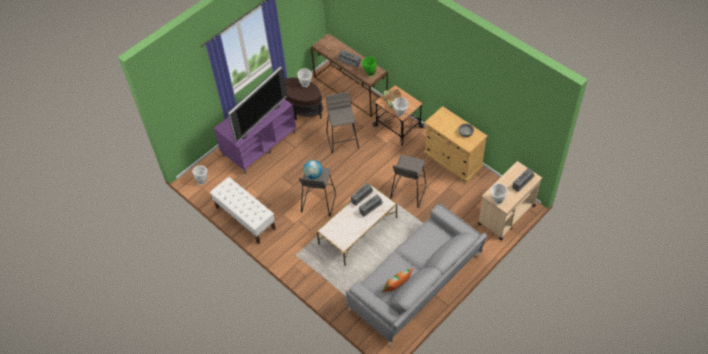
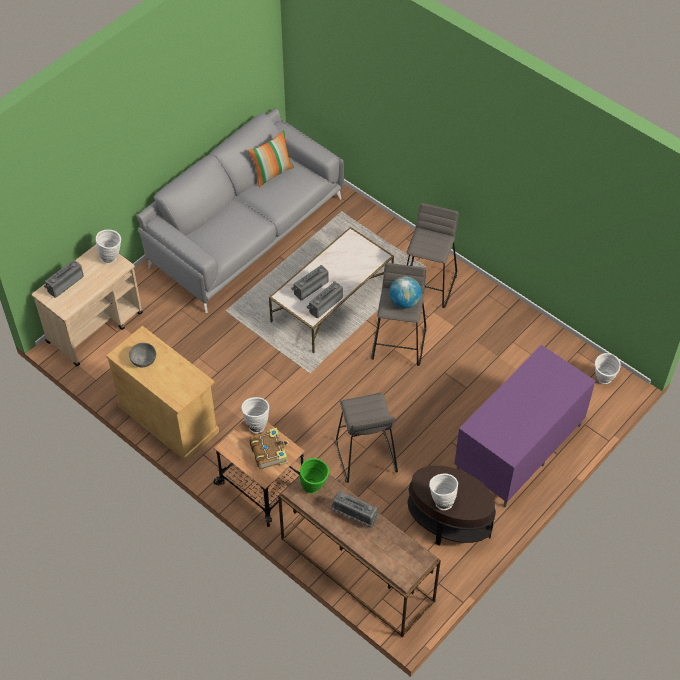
camera: 175 degrees right, 0 degrees up
(245, 218) = (514, 319): white bench -> none
(259, 120) = (515, 396): television -> none
(408, 193) = (251, 361): grey stool -> grey stool (428, 285)

